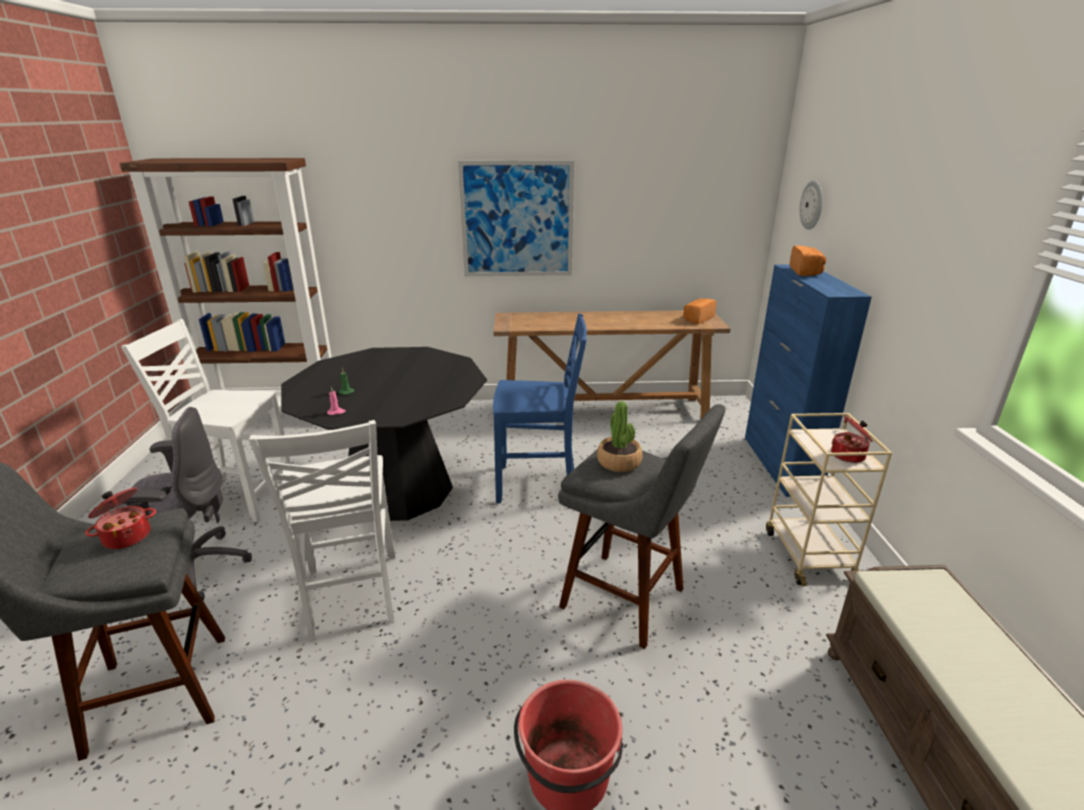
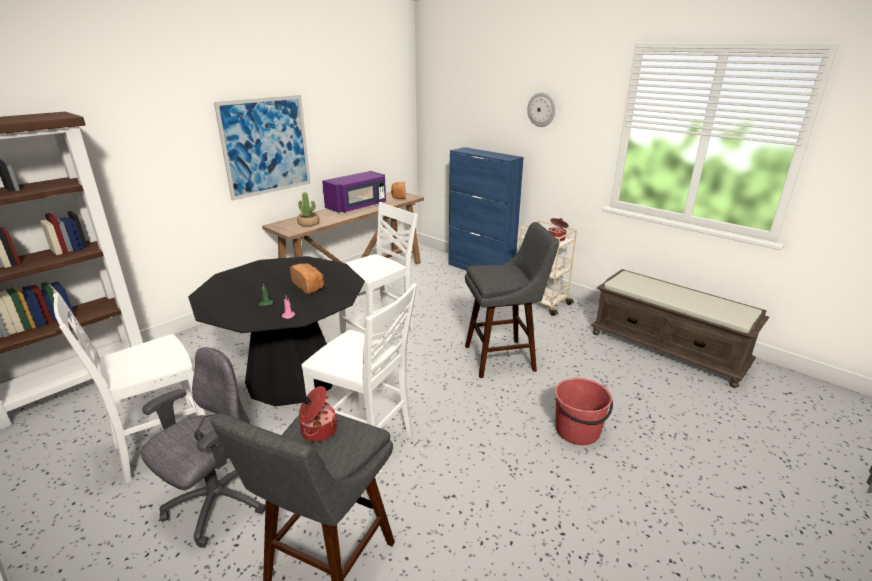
camera: 45 degrees left, 0 degrees up
(538, 485) = (380, 332): blue chair -> white chair
(619, 462) = (495, 272): potted plant -> potted plant (309, 224)
(624, 318) = (357, 207): none -> purple microwave
(806, 272) = (473, 151): bread -> bread (309, 286)
(812, 205) = (454, 111): wall clock -> wall clock (541, 109)

